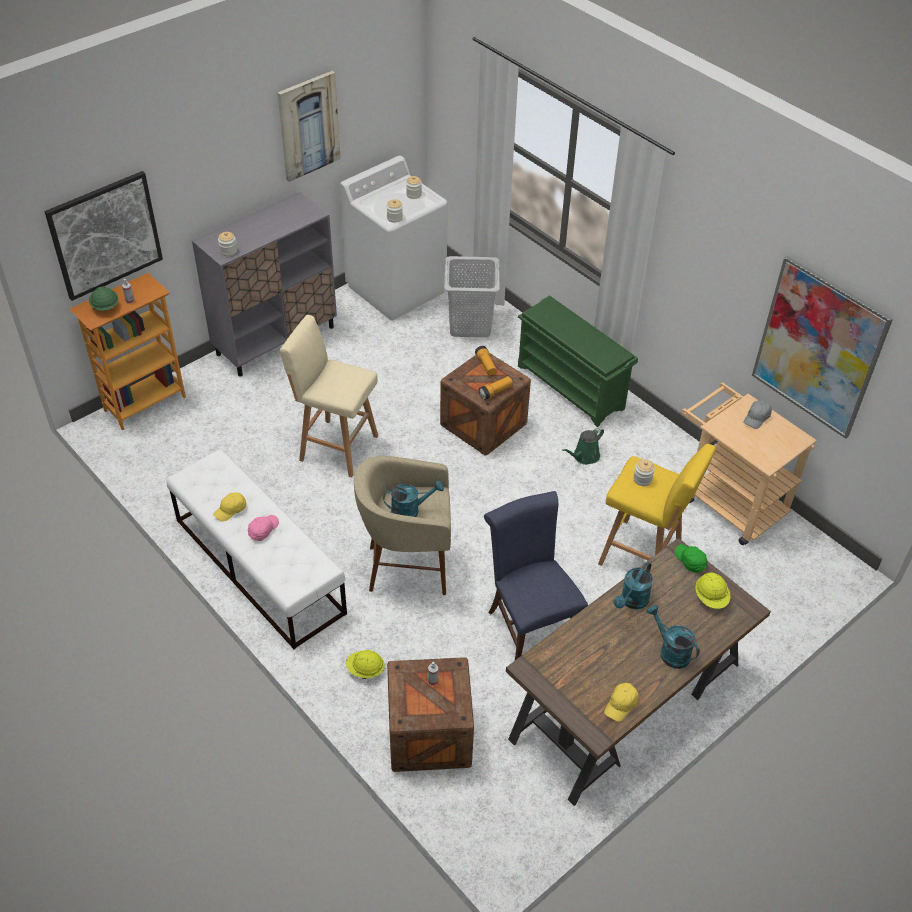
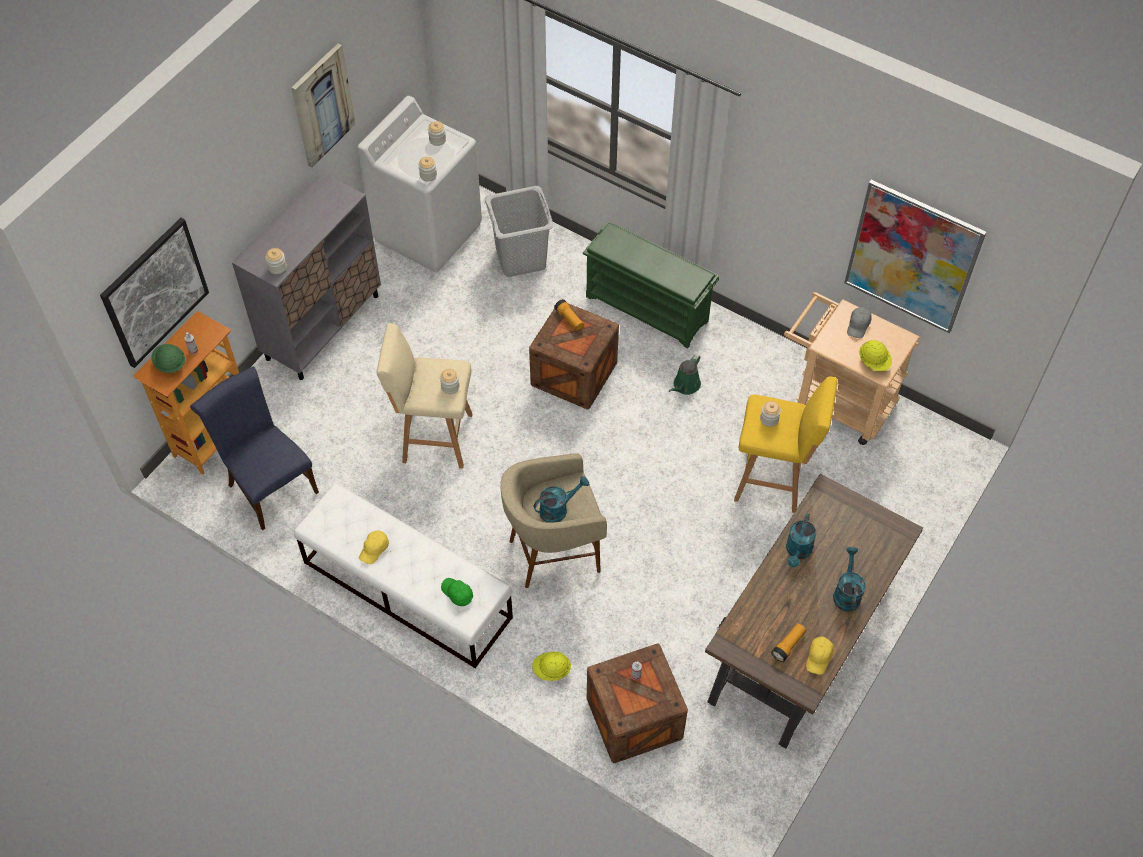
camera: 15 degrees left, 10 degrees up
(263, 530) = (415, 562): pink cap -> none
(350, 387) = (450, 387): none -> jar
(495, 392) = (589, 348): flashlight -> flashlight (788, 645)
(529, 622) = (689, 579): blue chair -> blue chair (269, 485)
(670, 651) = (846, 592): turquoise watering can -> turquoise watering can turned 60 degrees clockwise
(690, 561) = (837, 495): green cap -> green cap (457, 594)
(711, 598) = (867, 528): yellow hard hat -> yellow hard hat (874, 362)

